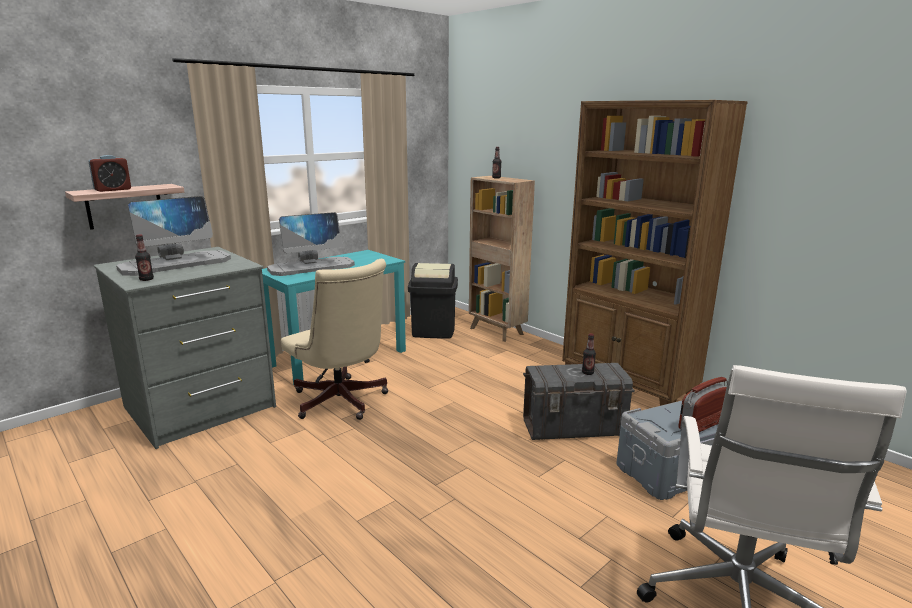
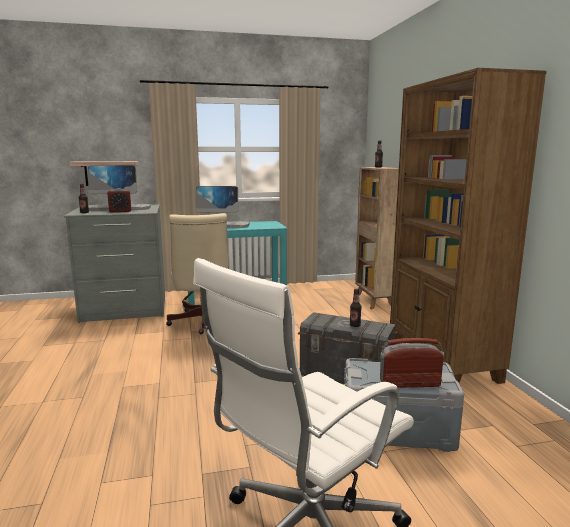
camera: 30 degrees right, 5 degrees down
(113, 190) = (96, 161): alarm clock -> alarm clock (120, 211)
(433, 331) = (324, 293): black trash can -> none

